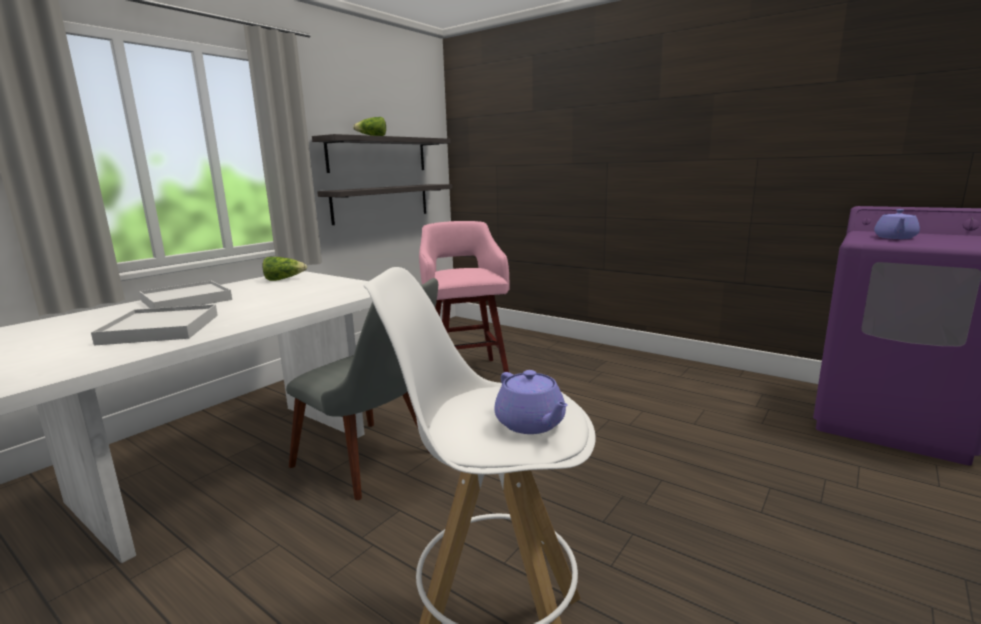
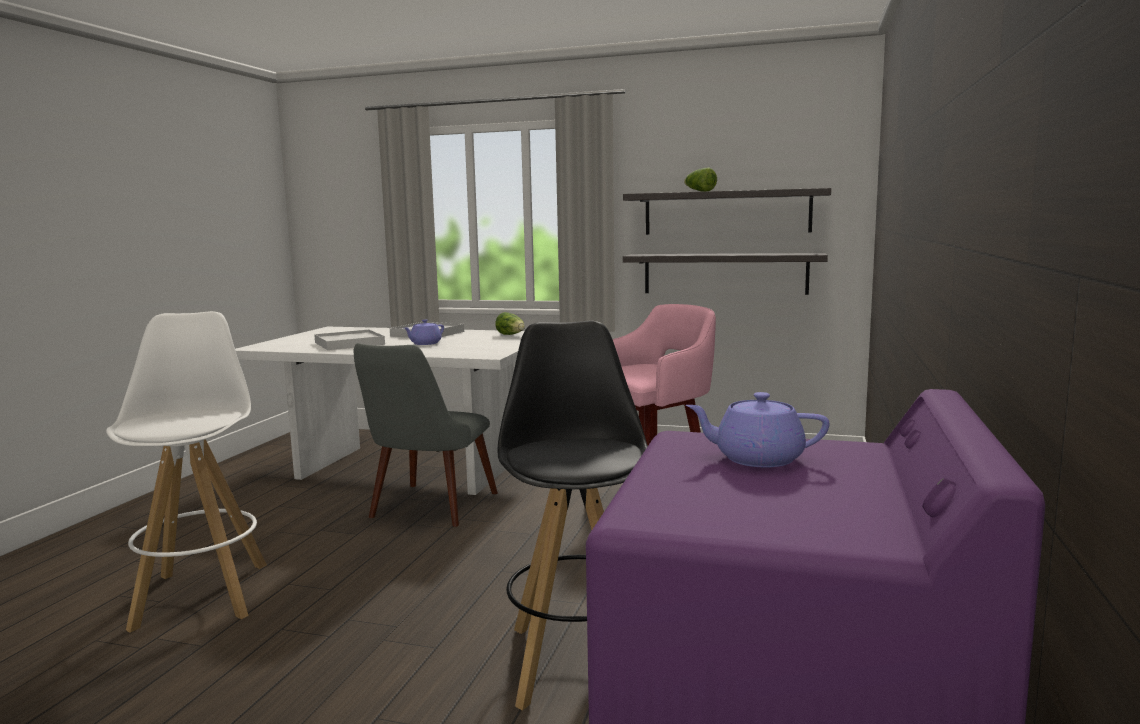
camera: 70 degrees right, 5 degrees down
(531, 424) = (160, 422): purple teapot -> purple teapot (425, 343)
(684, 430) = (578, 659): none -> black stool

